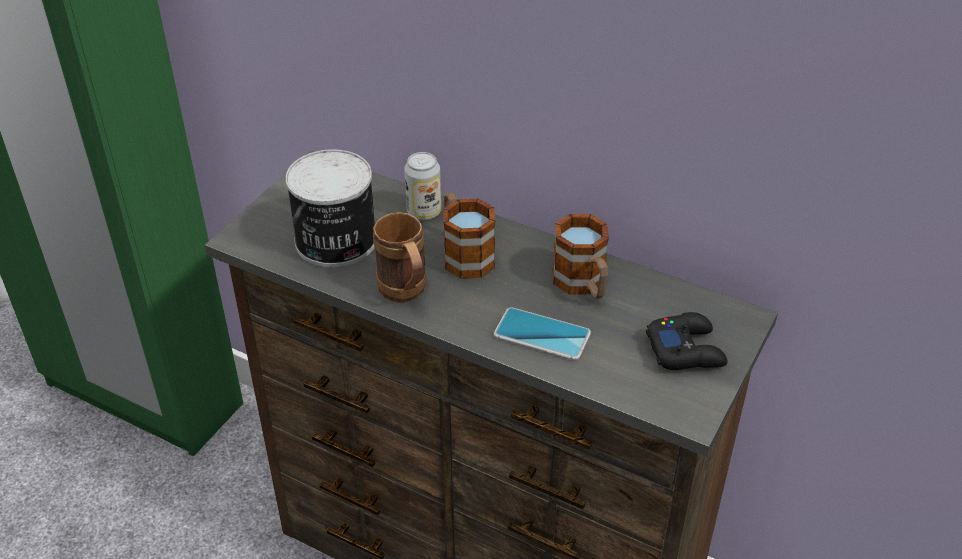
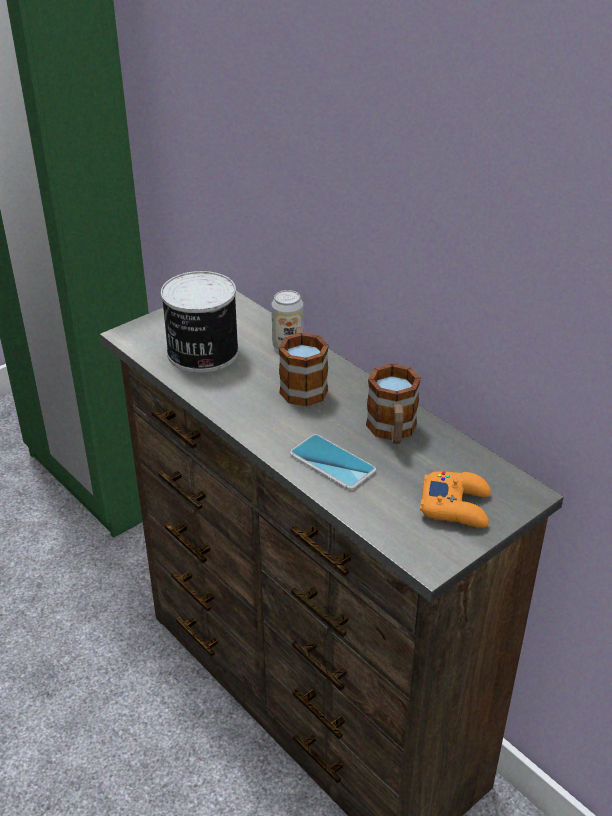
camera: 20 degrees right, 5 degrees down
(405, 294) = (235, 405): brown mug -> none
(686, 350) = (456, 506): black game controller -> orange game controller

